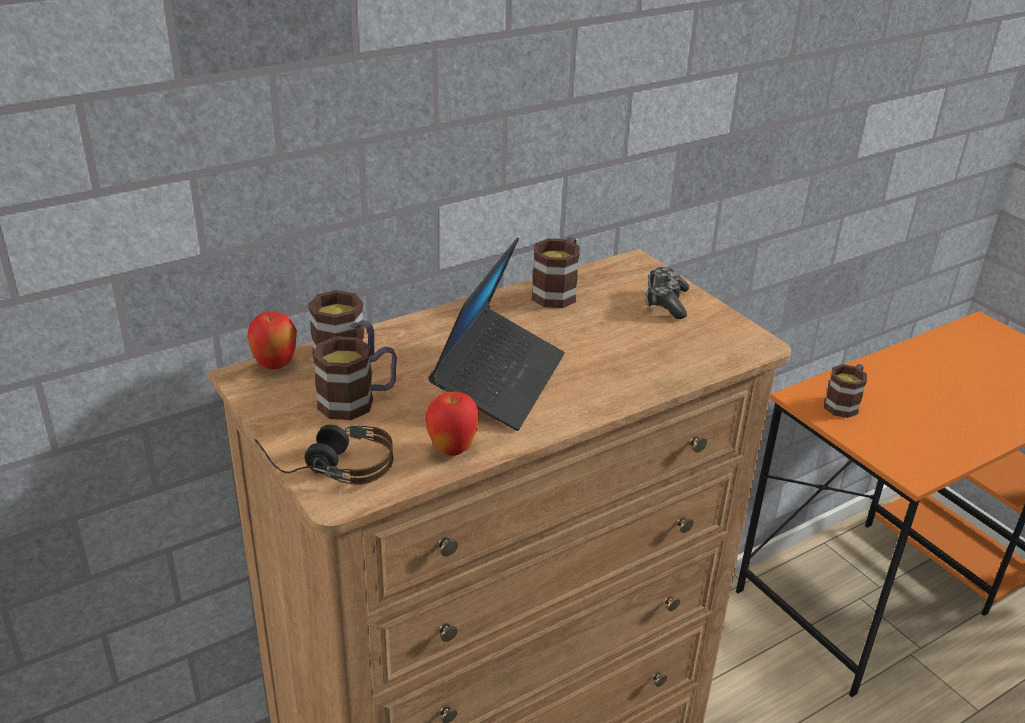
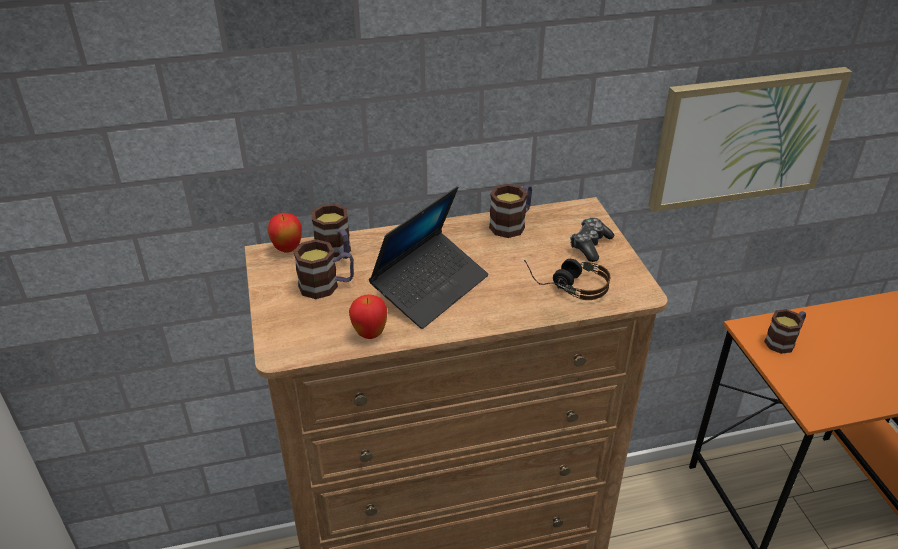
camera: 20 degrees right, 5 degrees up
(328, 465) = (284, 329): headphones -> headphones (566, 284)
(784, 159) = (743, 138): none -> picture

